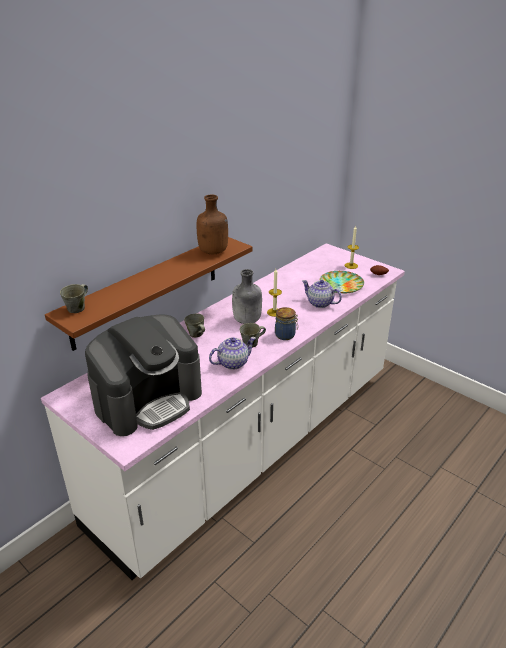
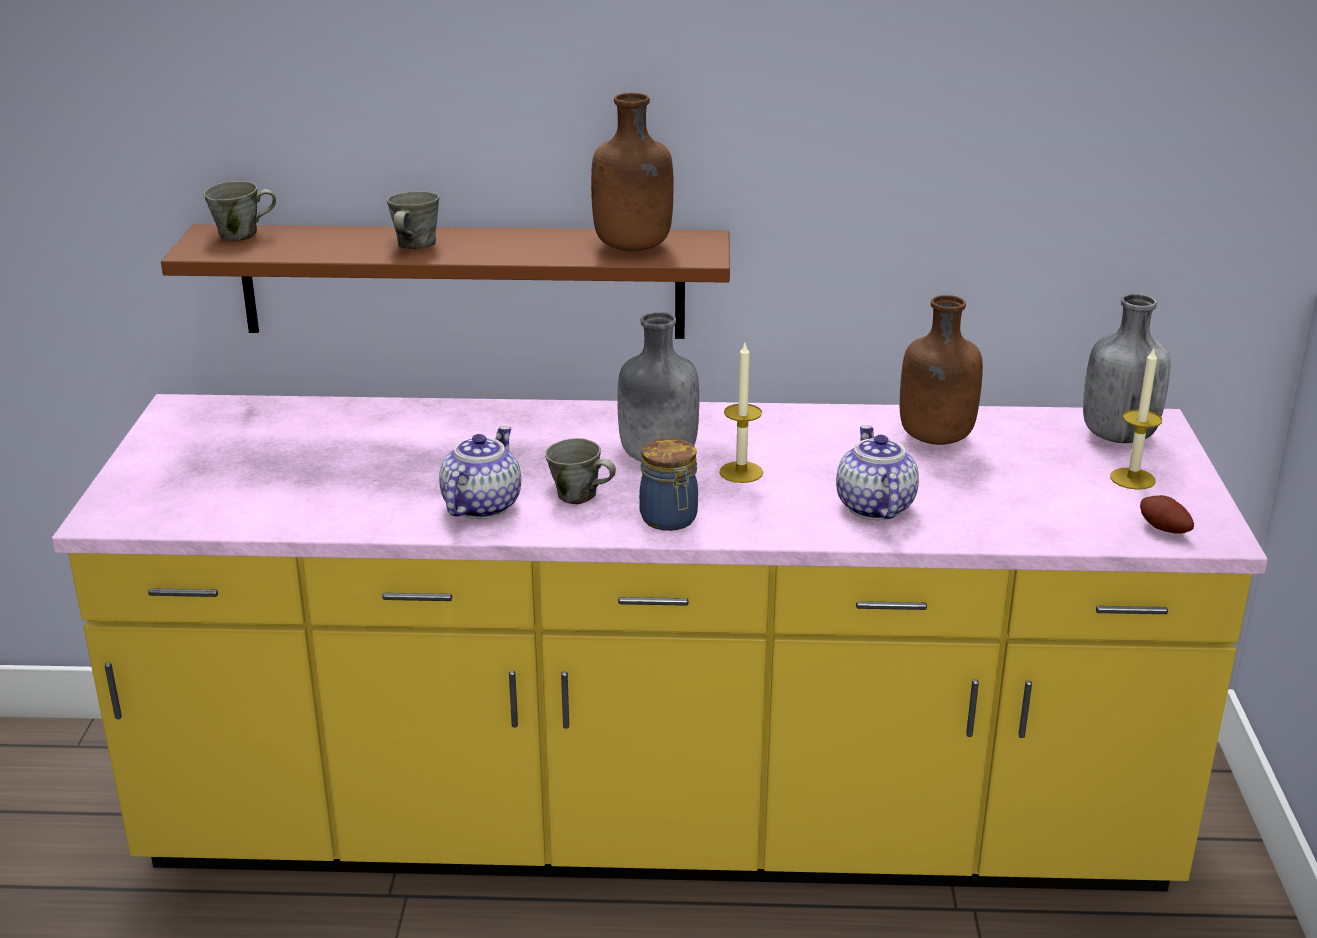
camera: 50 degrees right, 5 degrees down
(148, 399) = (256, 478): coffee machine -> none
(196, 334) = (525, 431): grey mug -> grey mug (415, 245)
(233, 363) = (481, 505): teapot -> teapot turned 90 degrees counterclockwise
(253, 444) = (658, 824): white counter -> yellow counter
(296, 278) = (934, 438): none -> brown bottle
(328, 256) = (1116, 435): none -> grey bottle
(341, 285) = (1008, 501): plate -> none

